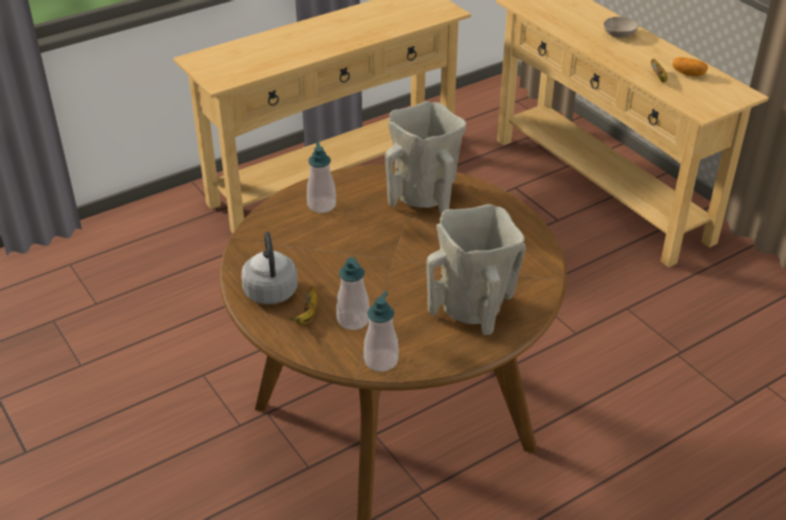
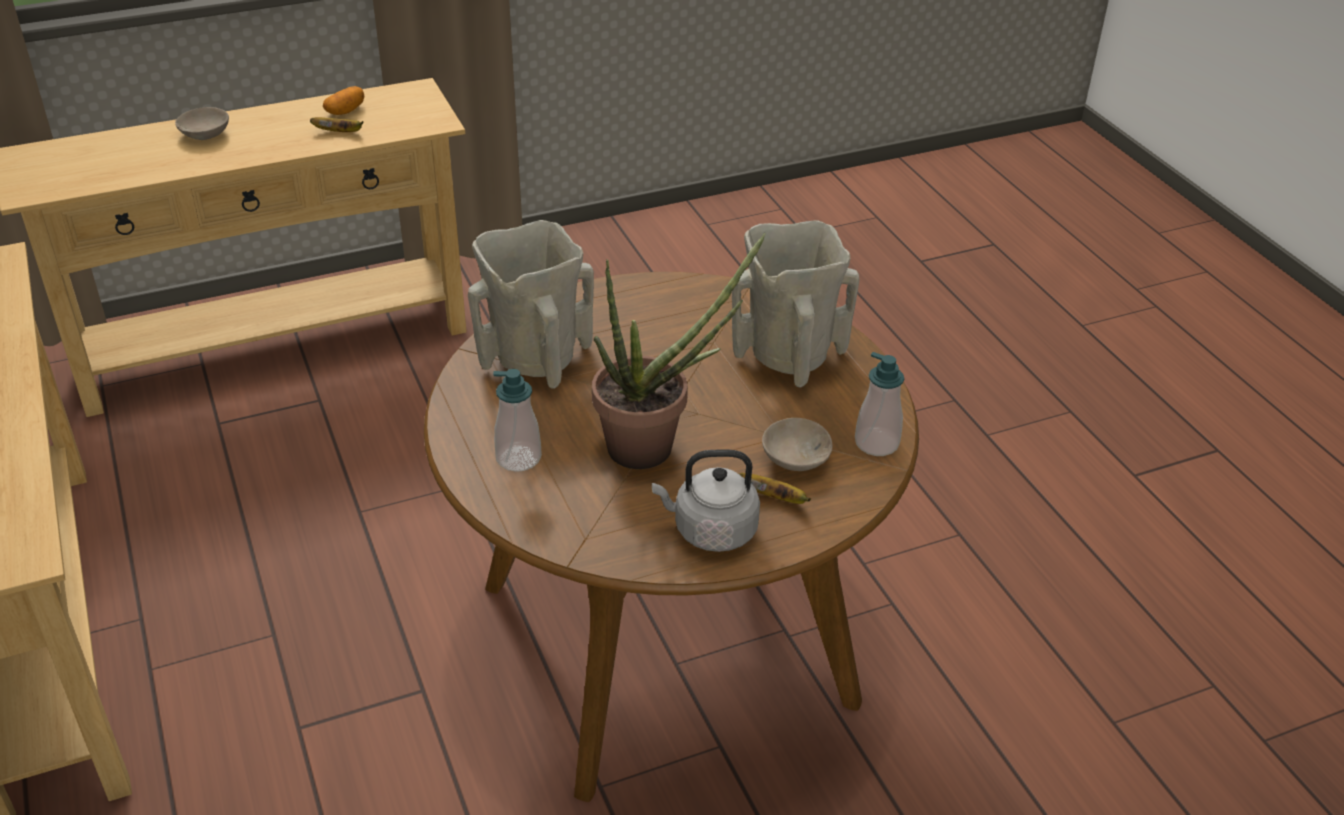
camera: 80 degrees left, 0 degrees up
(347, 257) = (655, 447): none -> potted plant
(353, 320) = (793, 457): soap dispenser -> beige bowl

